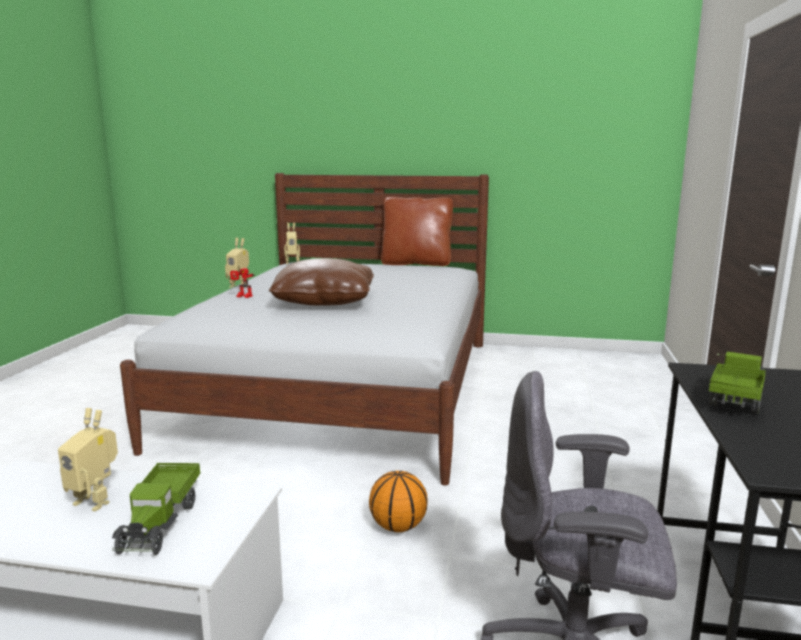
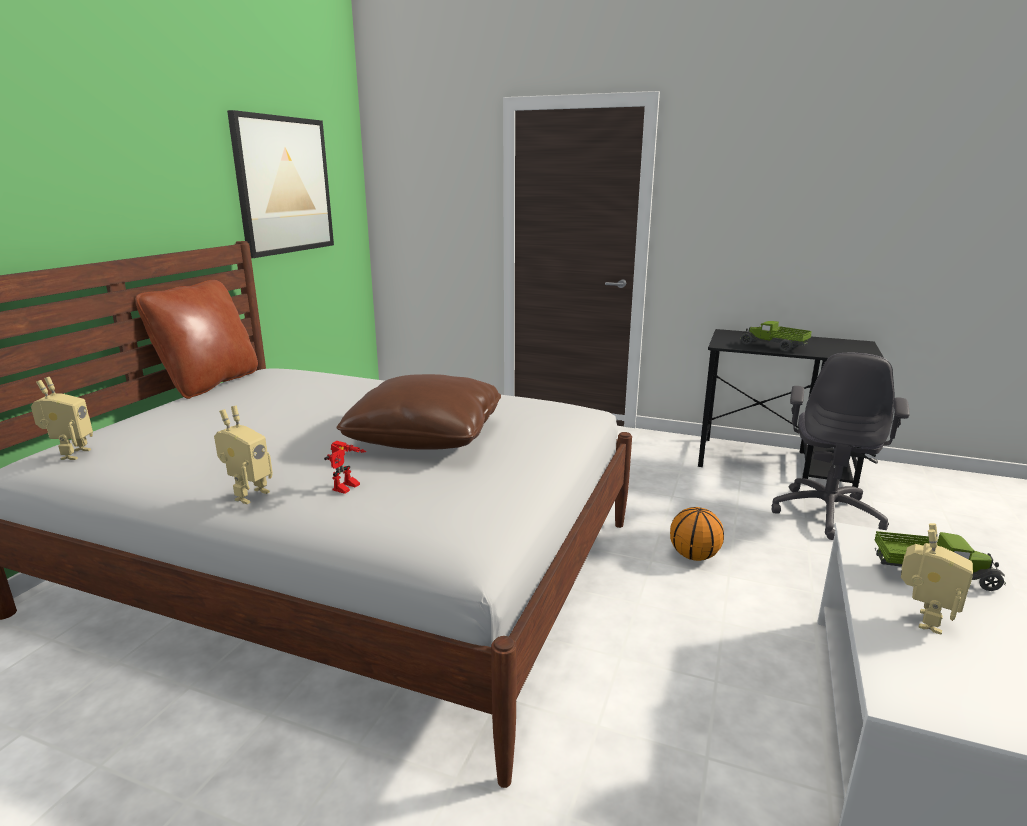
camera: 80 degrees left, 5 degrees up
(555, 135) = (284, 185): none -> picture

